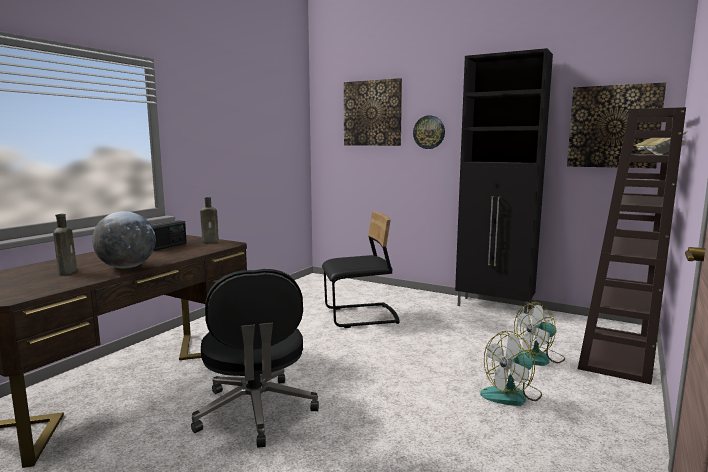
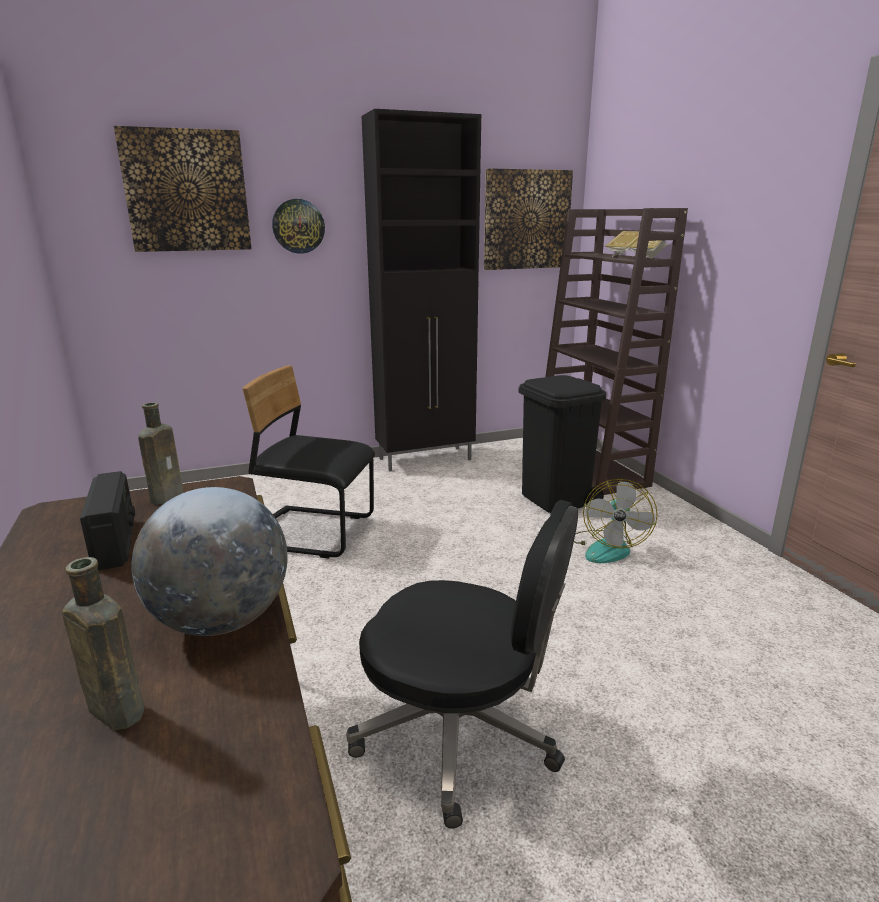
camera: 50 degrees left, 10 degrees up
(361, 316) = (313, 532): black chair -> black chair turned 105 degrees counterclockwise
(538, 358) = (556, 499): fan -> black trash can

